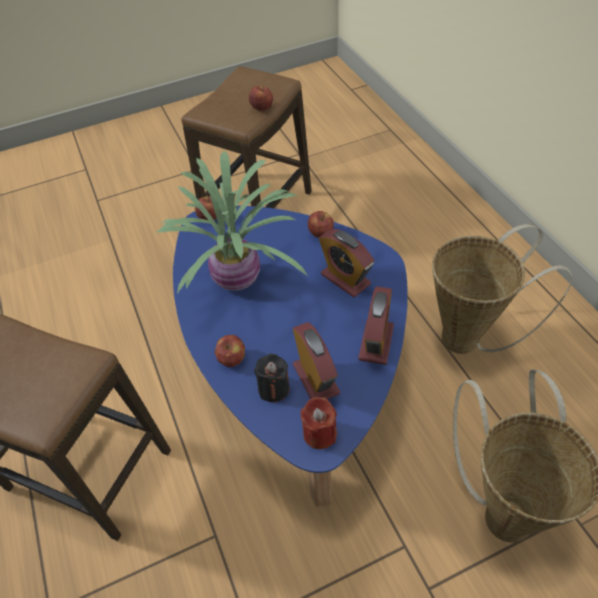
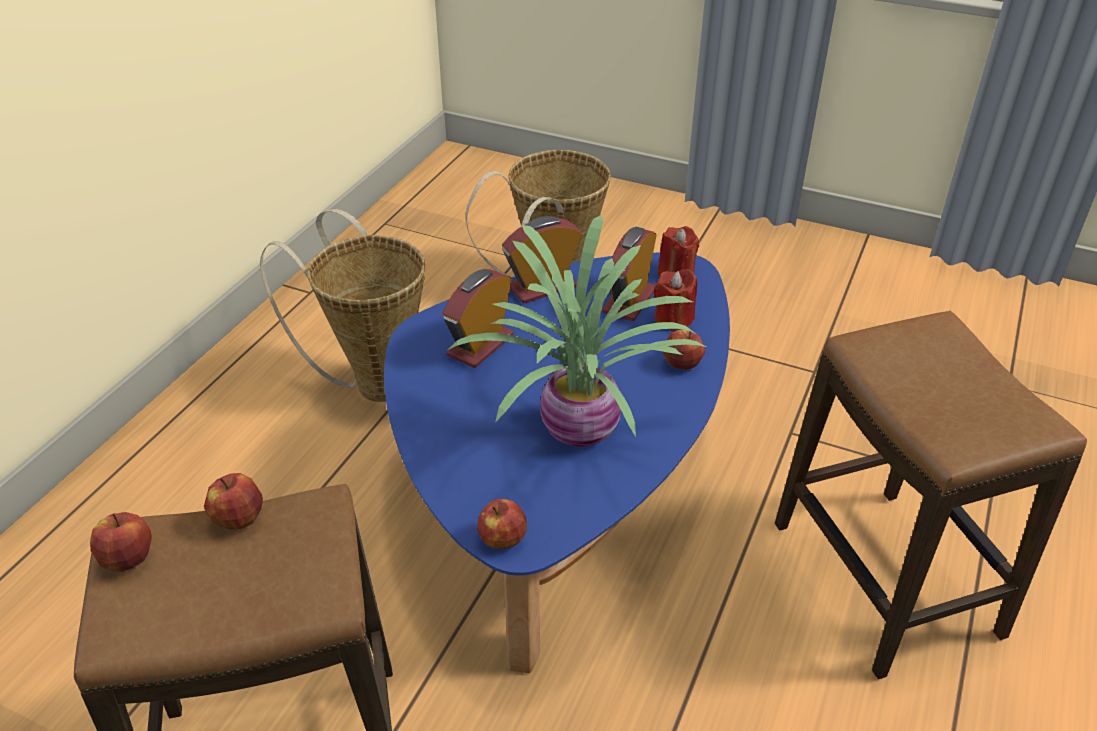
camera: 135 degrees left, 10 degrees down
(274, 388) = (673, 319): black candle -> red candle
(320, 233) = (421, 405): apple -> apple (127, 559)
(345, 279) = (480, 345): alarm clock -> alarm clock turned 150 degrees counterclockwise

